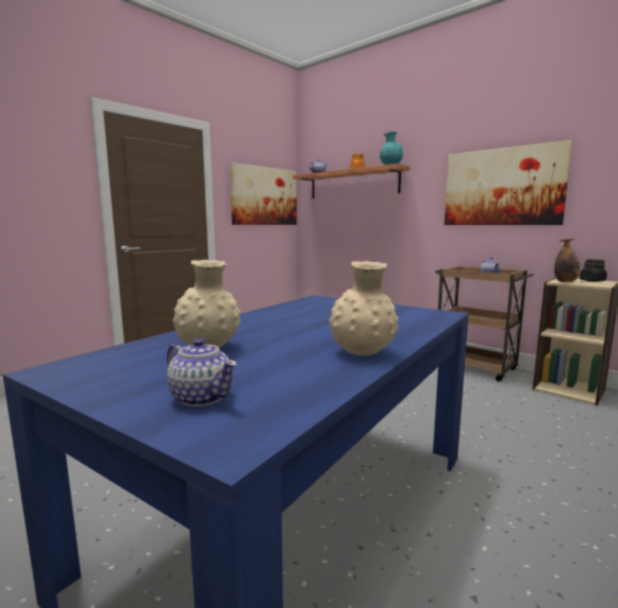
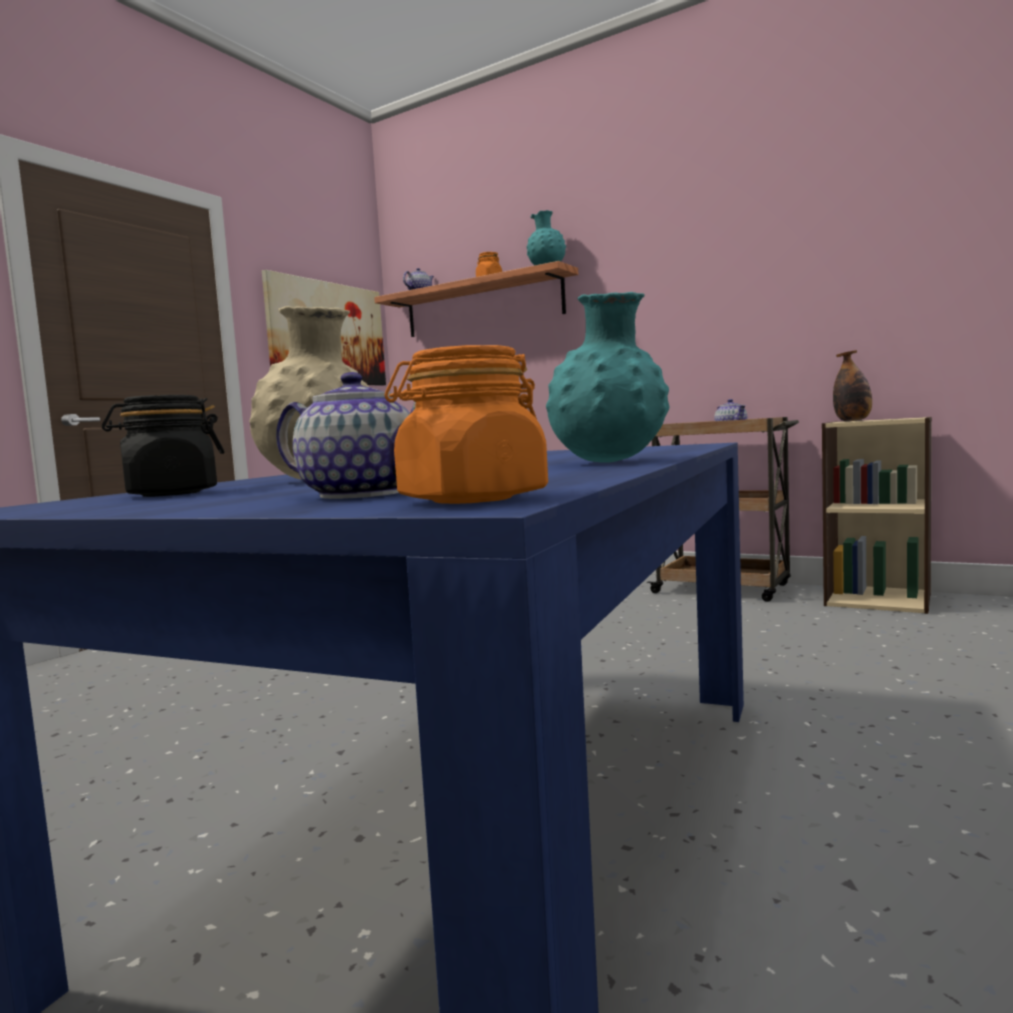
camera: 10 degrees left, 5 degrees down
(236, 434) = (472, 499): none -> orange jar
(362, 353) = (609, 462): beige vase -> turquoise vase
(502, 187) = (732, 288): picture -> none
(592, 281) = (890, 418): black jar -> black jar (170, 494)

